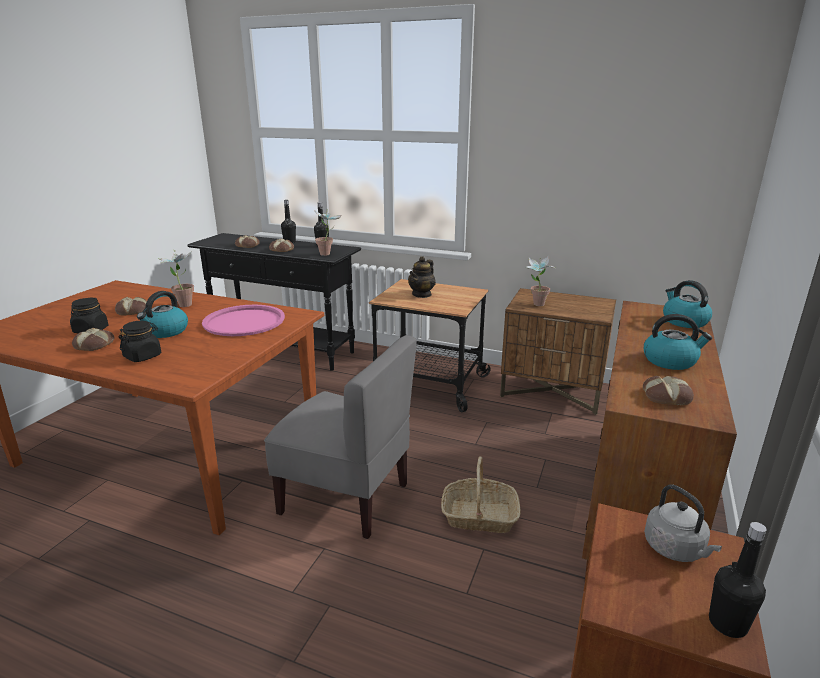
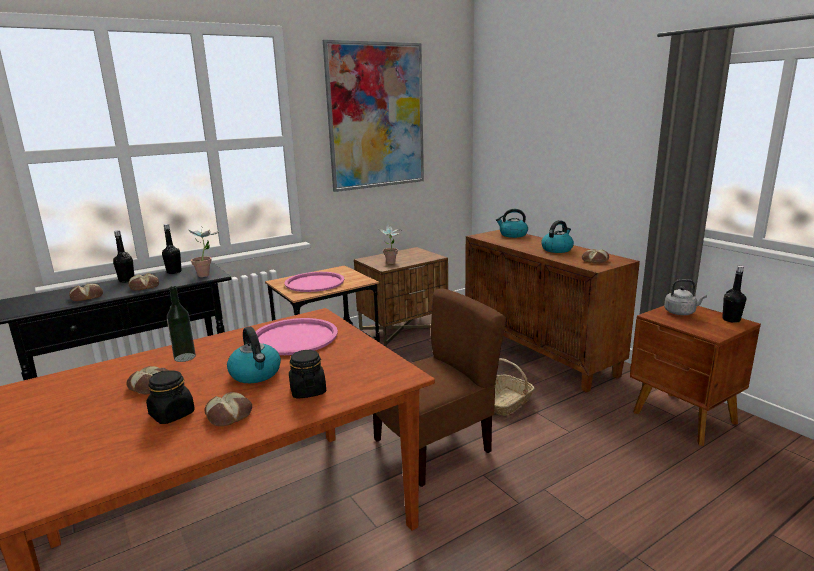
camera: 55 degrees left, 5 degrees down
(183, 303) = (184, 357): potted plant -> bottle
(346, 497) = (433, 447): grey chair -> brown chair
(422, 294) = (314, 283): teapot -> pink tray
(585, 116) = (376, 116): none -> picture

